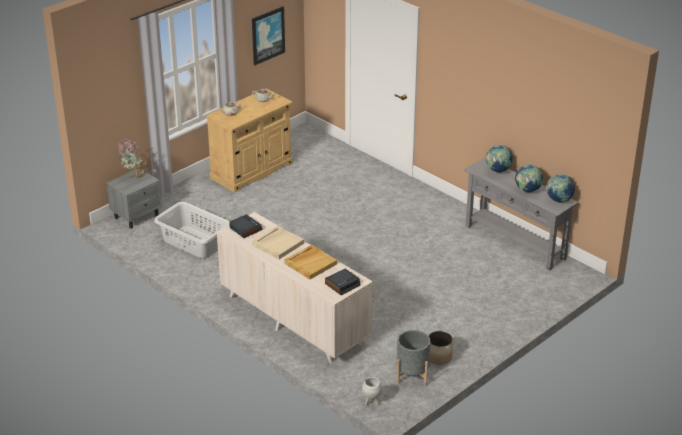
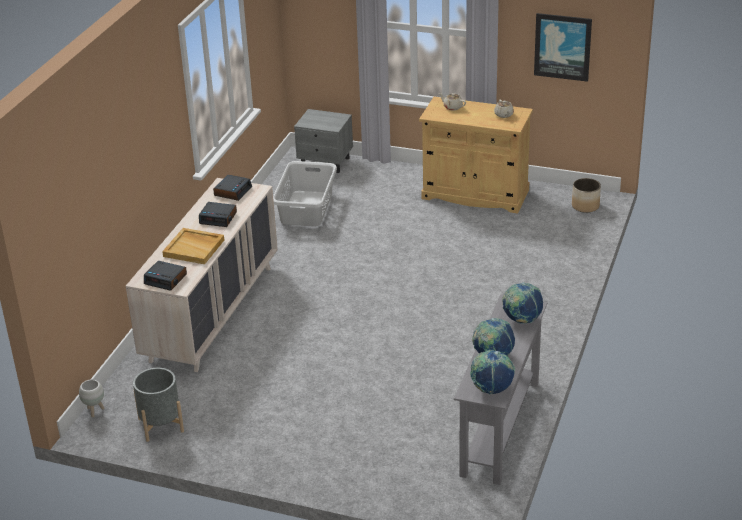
camera: 65 degrees right, 0 degrees up
(133, 178) = (329, 118): potted plant -> none
(278, 244) = (218, 218): beige tray -> alarm clock
(439, 357) = (206, 435): planter -> planter (585, 206)

